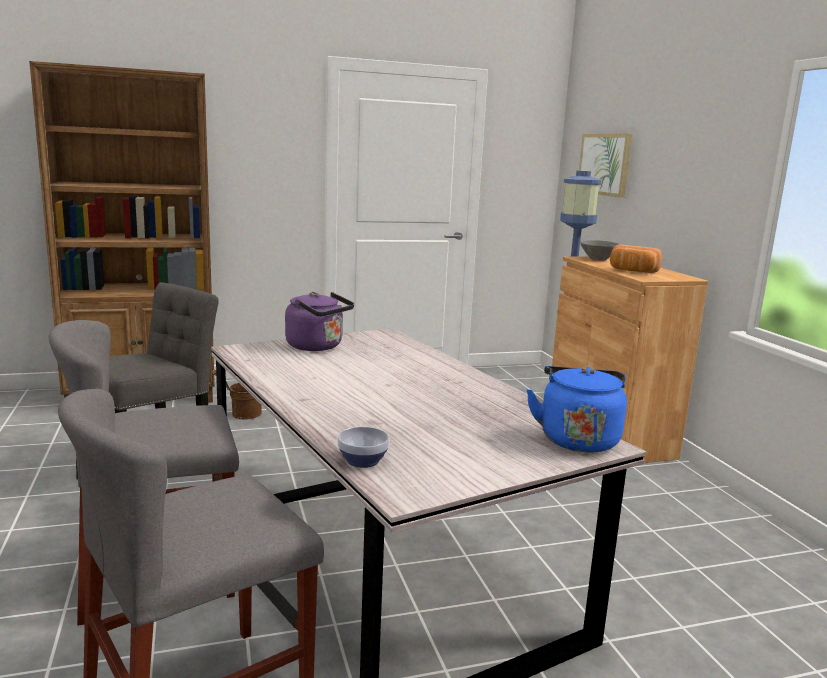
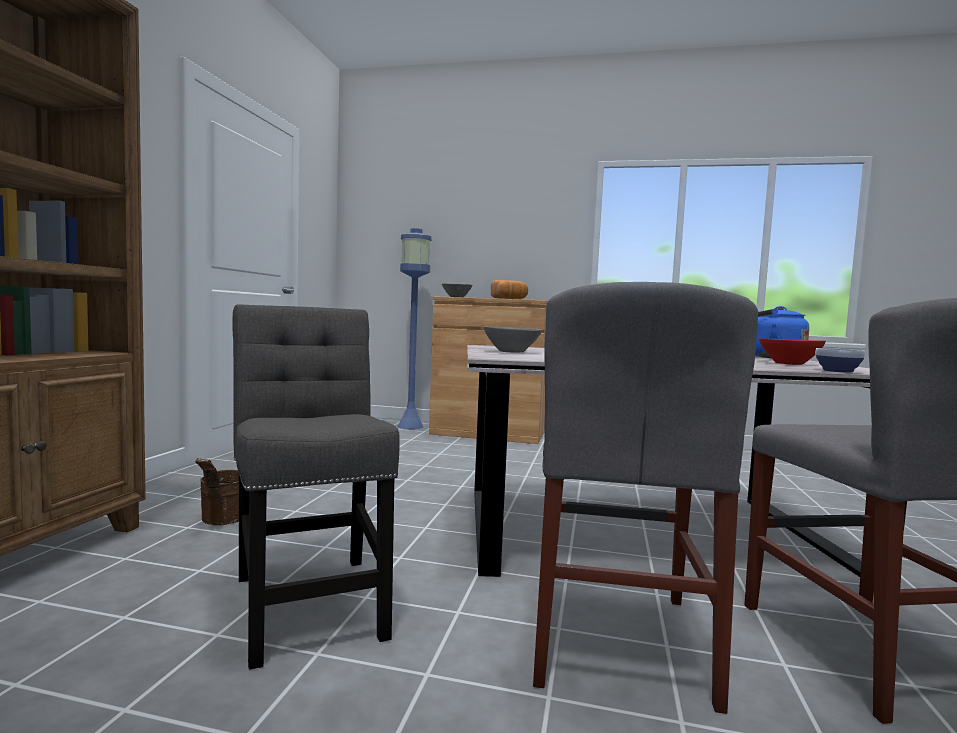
camera: 60 degrees left, 10 degrees down
(317, 347) = (512, 352): purple kettle -> grey bowl
(449, 443) = (788, 363): none -> red bowl
(604, 164) = (408, 228): picture -> none

